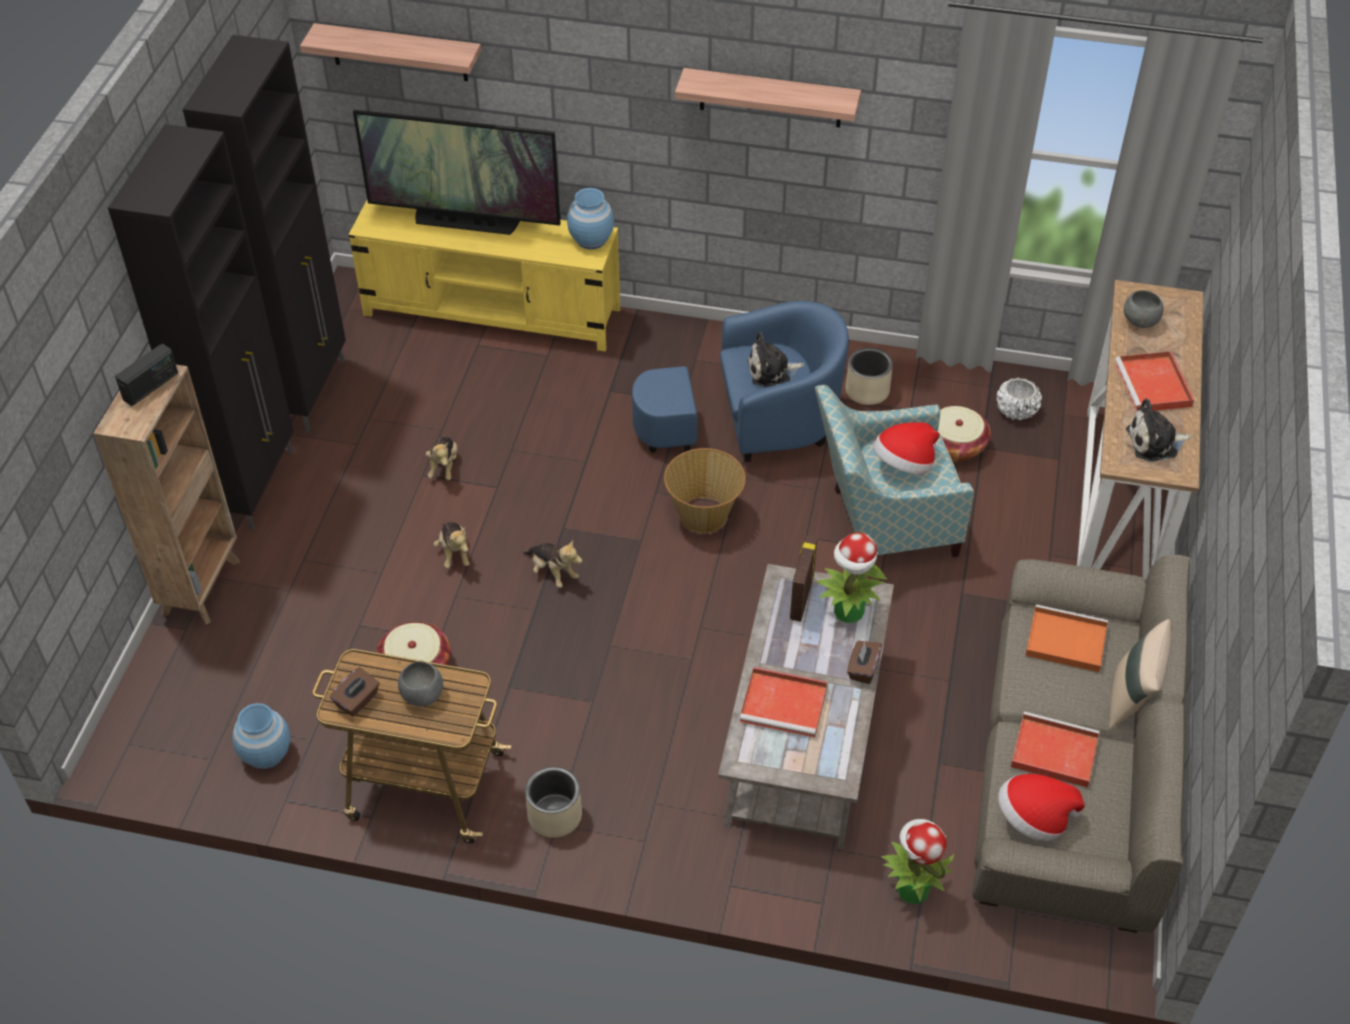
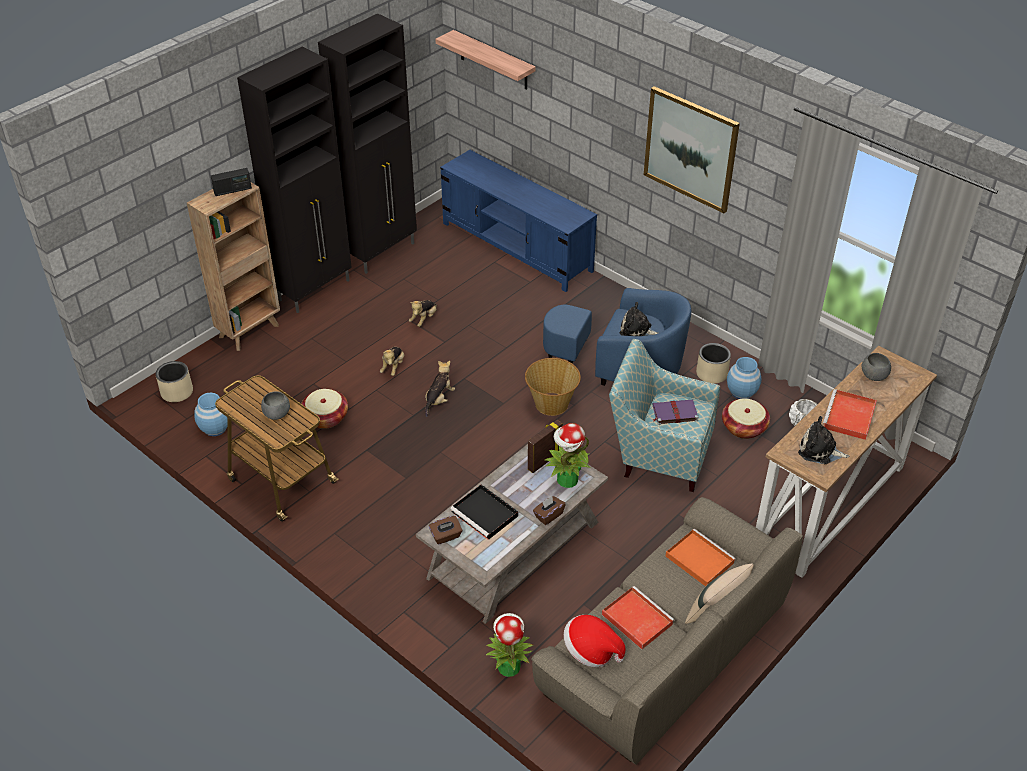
camera: 30 degrees right, 5 degrees down
(357, 701) = (242, 403): brown tissue box -> brown tissue box (446, 536)
(465, 222) = (510, 182): television -> none
(493, 312) = (517, 247): yellow tv stand -> blue tv stand
(552, 572) = (439, 400): plush toy -> plush toy turned 135 degrees counterclockwise
(555, 815) = (337, 528): beige planter -> beige planter (177, 392)
(591, 239) = (575, 215): blue vase -> blue vase (741, 392)
(770, 98) = (690, 149): shelf -> picture
(785, 704) = (485, 514): red tray -> black tray
(904, 464) = (674, 413): hat -> purple book

